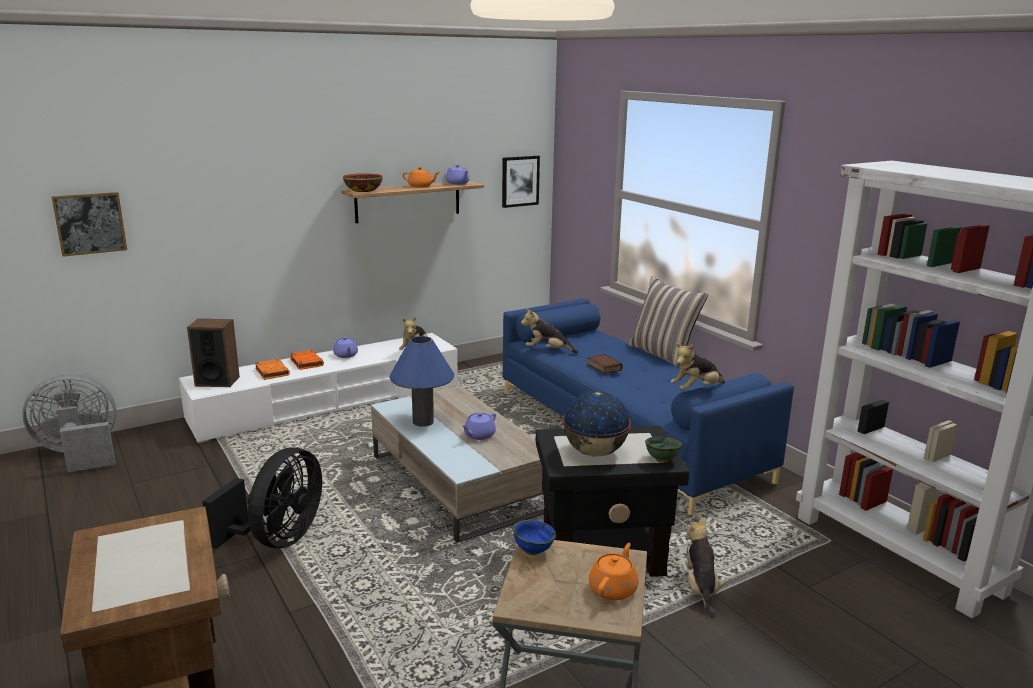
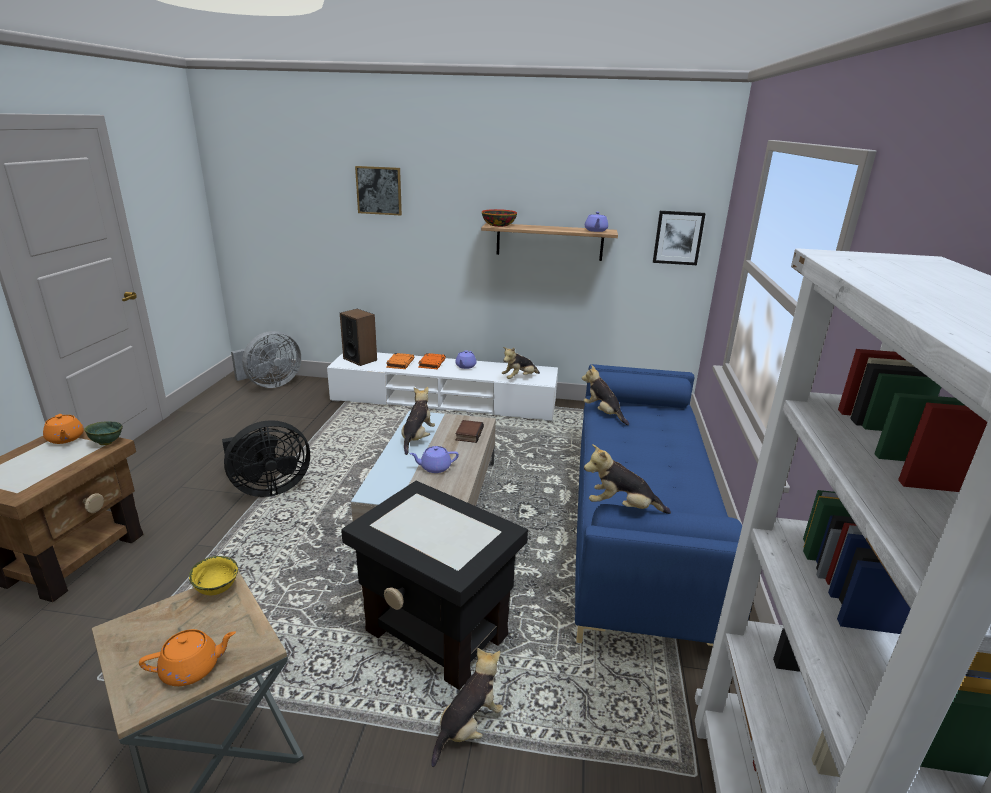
camera: 40 degrees right, 5 degrees up
(80, 454) = (270, 384): grey fan -> grey fan turned 120 degrees clockwise
(90, 223) = (296, 223): picture -> picture (379, 190)
(421, 186) = (555, 228): orange teapot -> orange teapot (65, 439)
(423, 422) = (417, 438): blue table lamp -> plush toy
(532, 550) = (217, 589): blue bowl -> yellow bowl
(595, 452) = (415, 526): globe -> none
(603, 367) = (623, 447): book -> book (468, 434)
(661, 460) = (455, 565): green bowl -> green bowl (106, 442)
(663, 354) = (713, 457): pillow -> none

